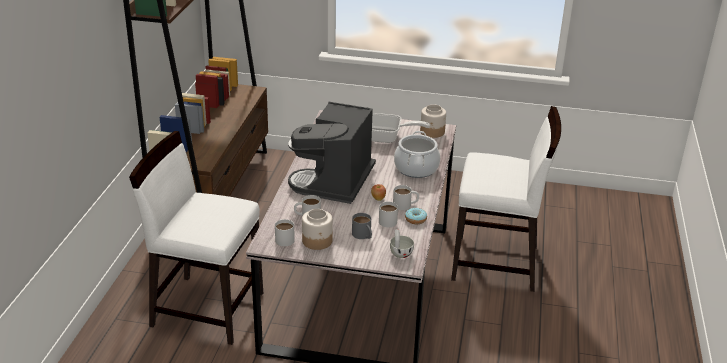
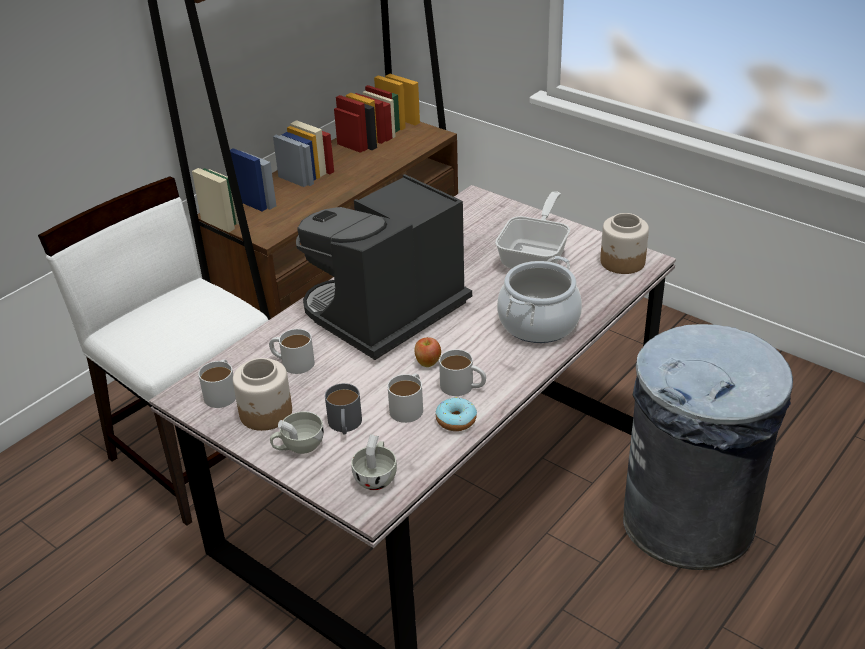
camera: 30 degrees right, 5 degrees up
(349, 250) = (298, 446): none -> white cup
(387, 138) = (536, 256): frying pan -> frying pan turned 105 degrees counterclockwise
(496, 263) = (689, 521): white chair -> grey trash can

